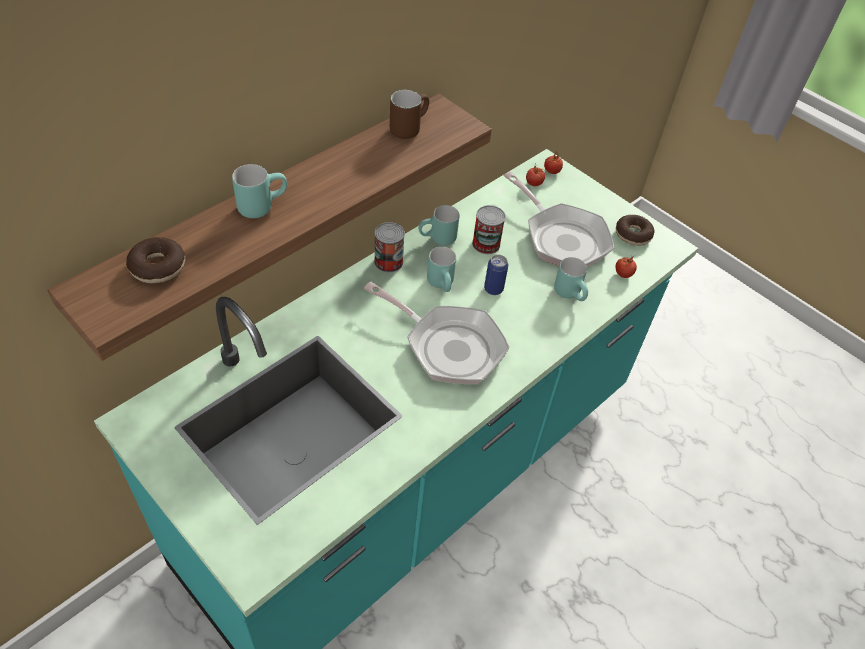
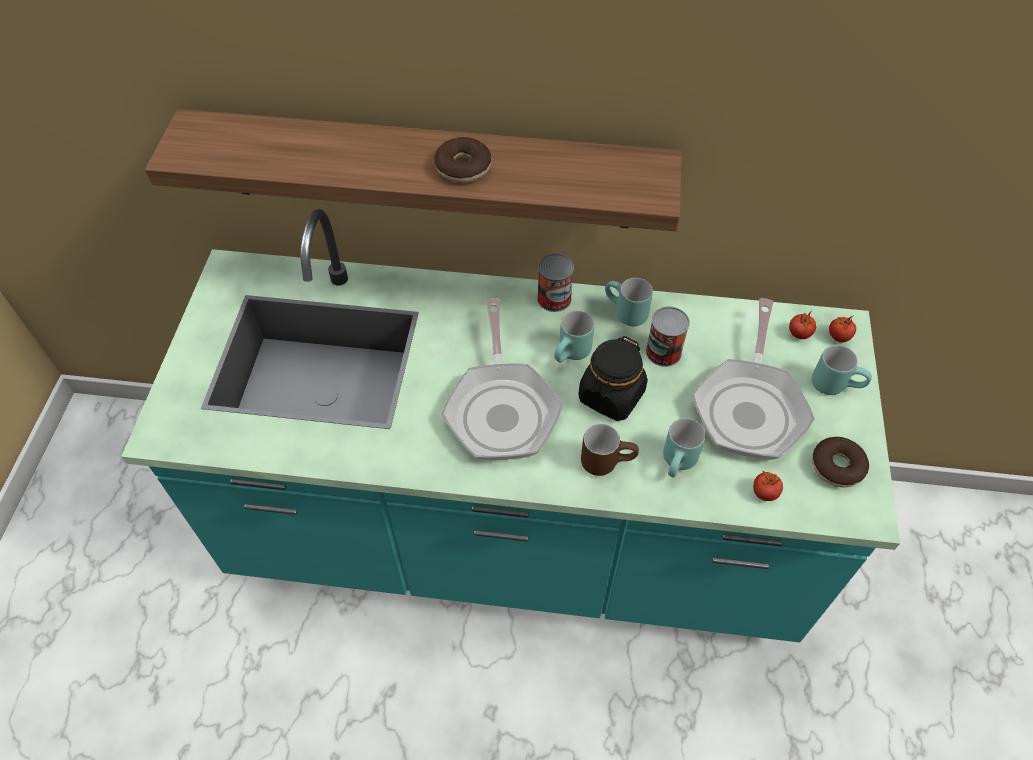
camera: 55 degrees right, 5 degrees up
(158, 267) = (253, 141): donut -> donut (463, 167)
(261, 205) = (384, 146): turquoise mug -> turquoise mug (836, 384)
(408, 127) = (599, 162): brown mug -> brown mug (607, 460)
(493, 289) = (611, 396): can -> black jar

